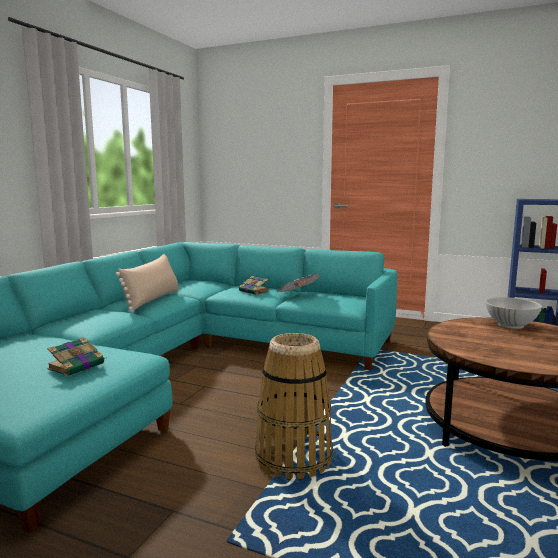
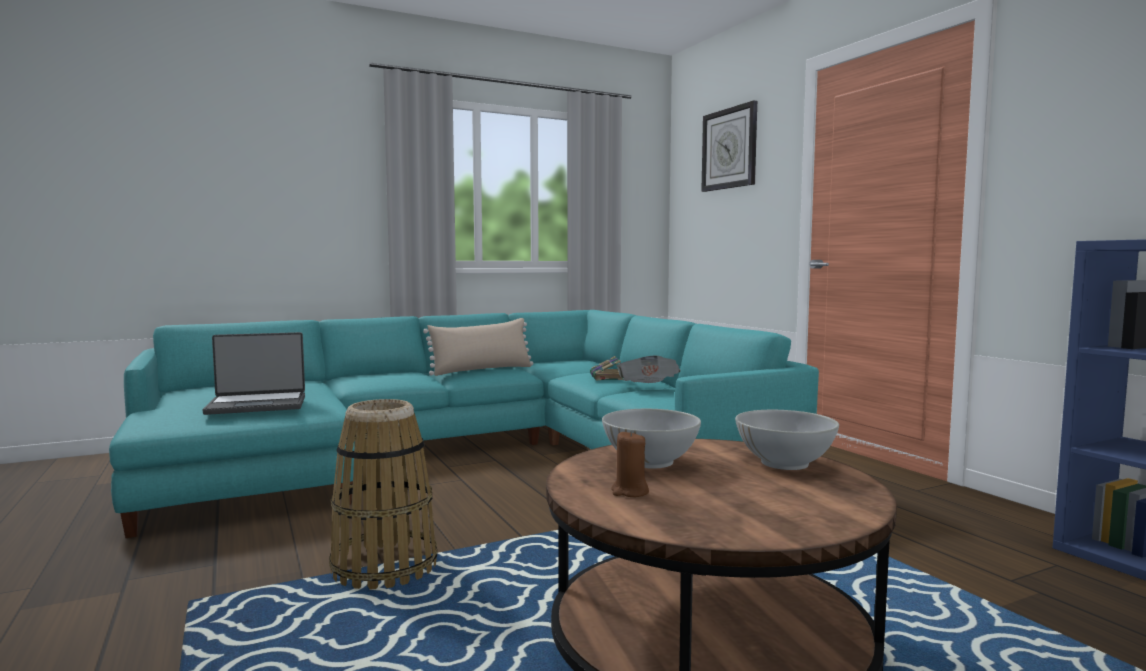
camera: 40 degrees right, 5 degrees down
(77, 366) = (257, 405): book -> laptop
(259, 126) = (729, 148): none -> wall clock
(472, 338) = (651, 461): none -> white bowl
(517, 356) = (629, 492): none -> brown candle

